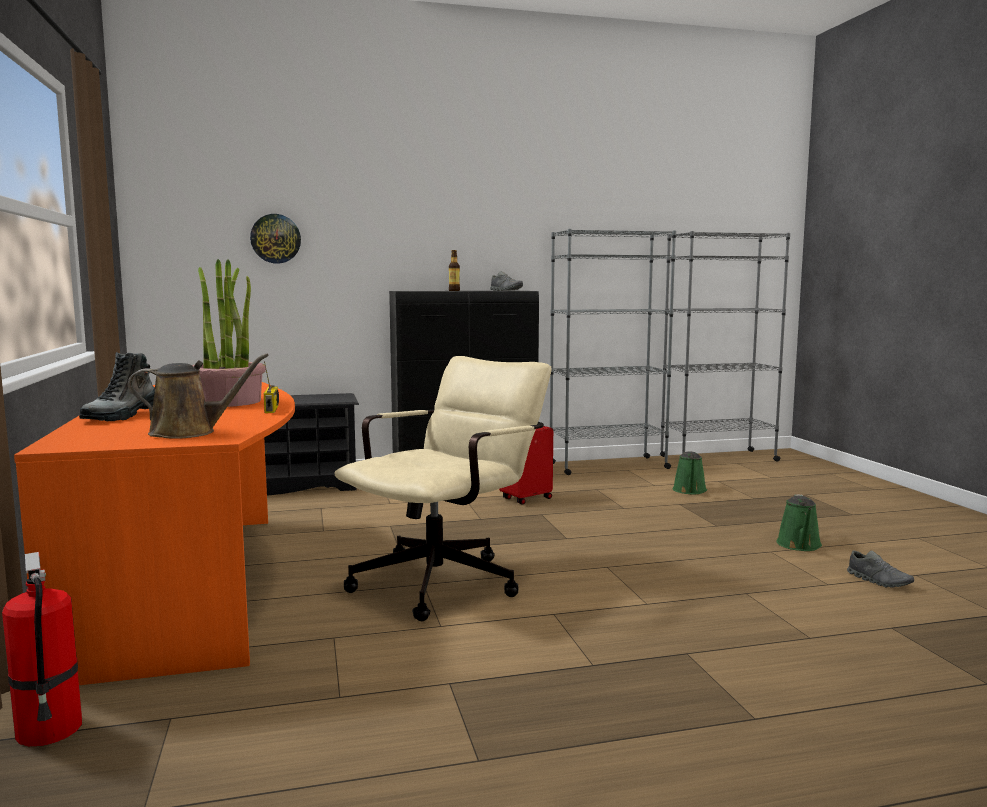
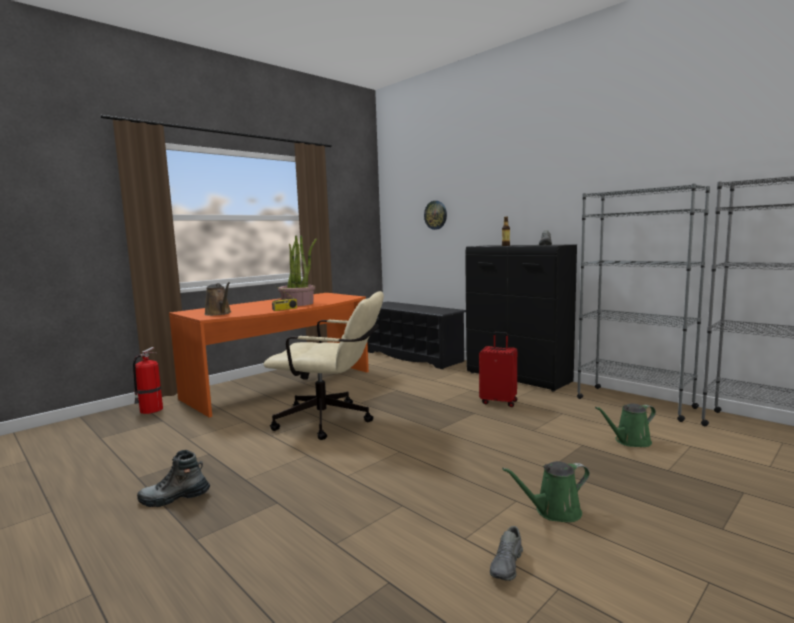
camera: 60 degrees right, 0 degrees up
(123, 416) = (248, 304): boot -> boot (174, 498)

